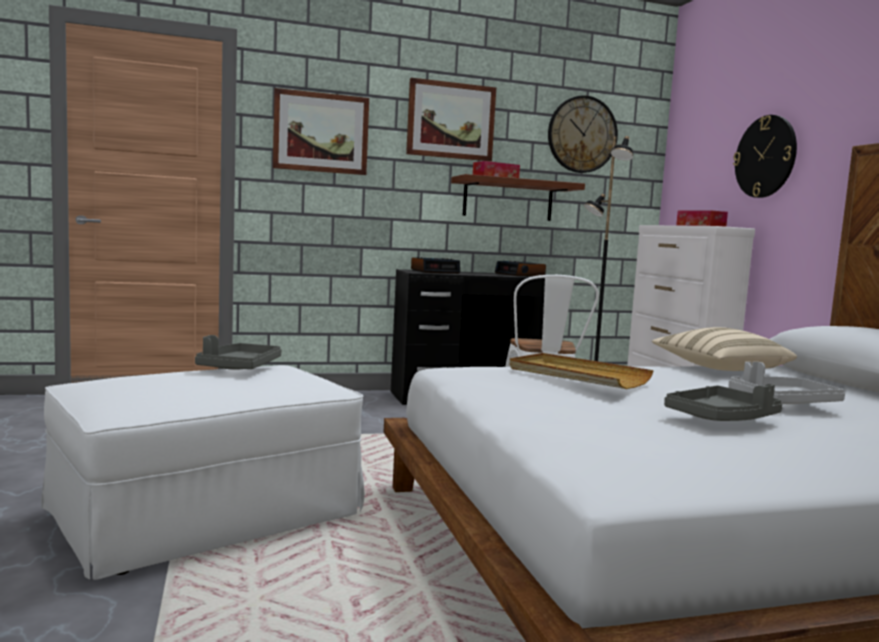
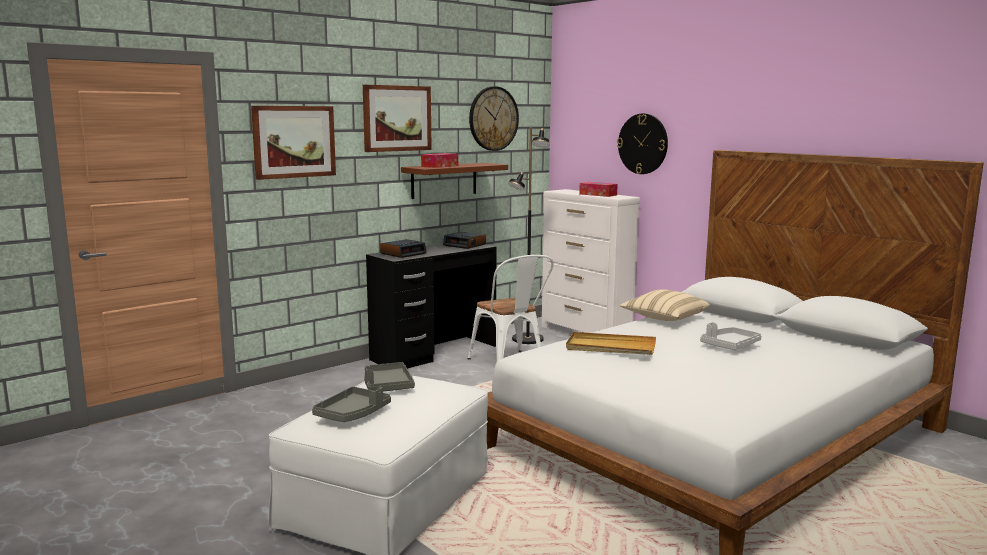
camera: 25 degrees left, 5 degrees up
(722, 418) = (717, 367): grey tray -> grey tray (353, 414)

